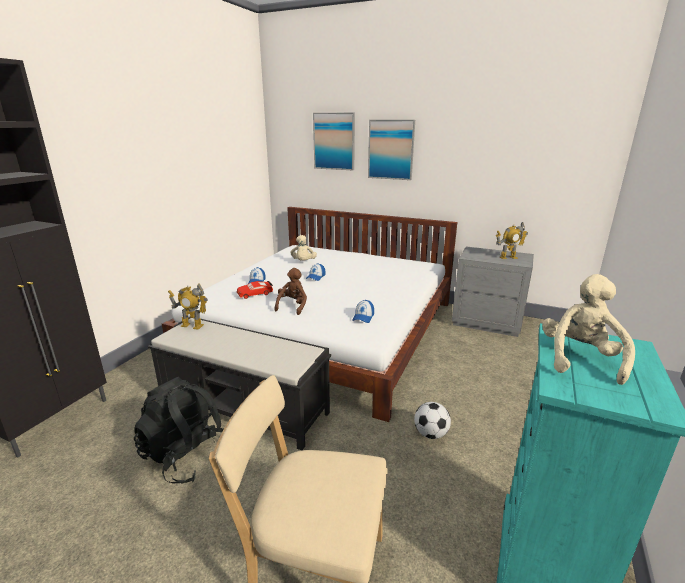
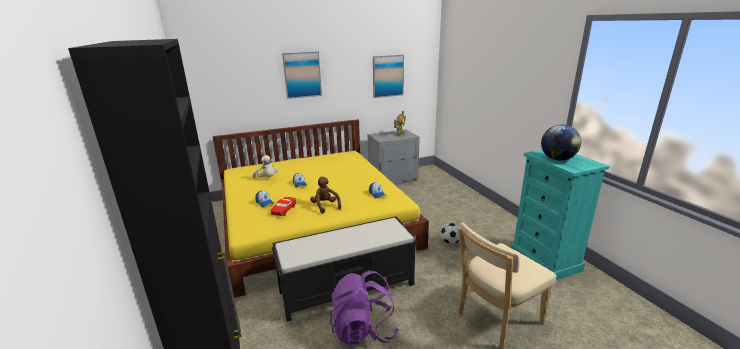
camera: 45 degrees left, 0 degrees up
(187, 456) = (363, 330): black backpack -> purple backpack
(192, 326) = (290, 246): toy robot -> none
(326, 328) = (313, 221): white bed -> yellow bed
(334, 141) = (251, 73): picture -> picture (388, 76)
(580, 359) = (557, 159): beige plush toy -> globe

